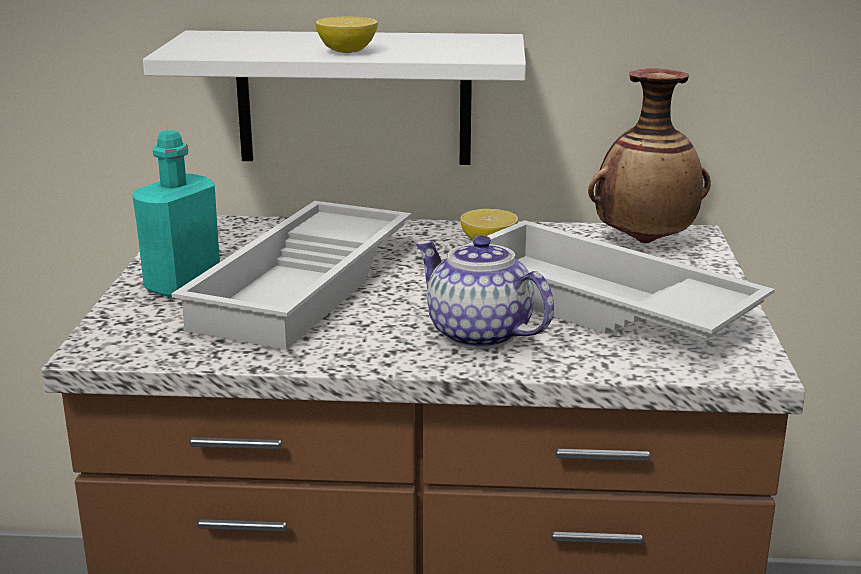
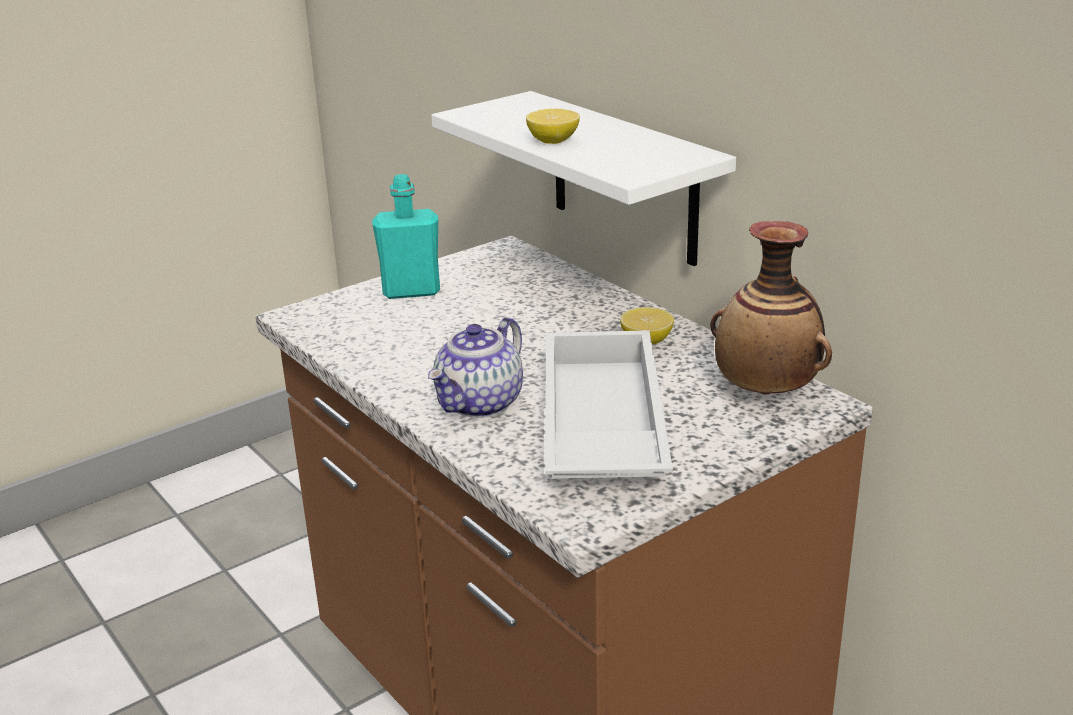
camera: 50 degrees right, 5 degrees up
(306, 287) = (465, 324): white tray -> none
(477, 334) = (480, 404): teapot -> teapot turned 150 degrees counterclockwise

